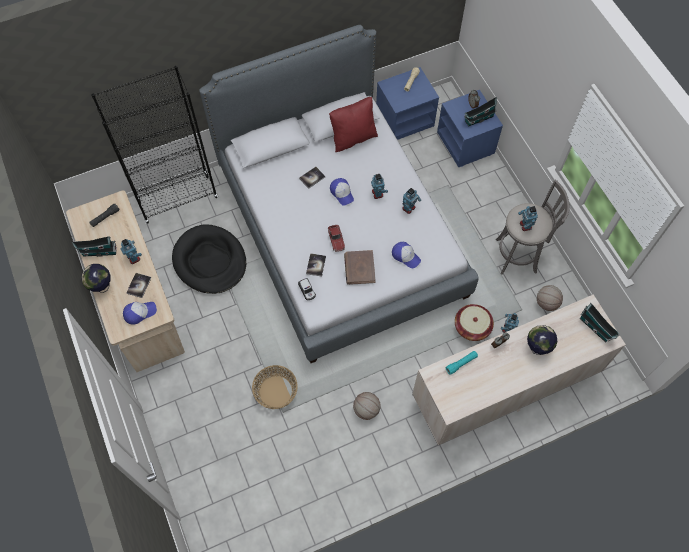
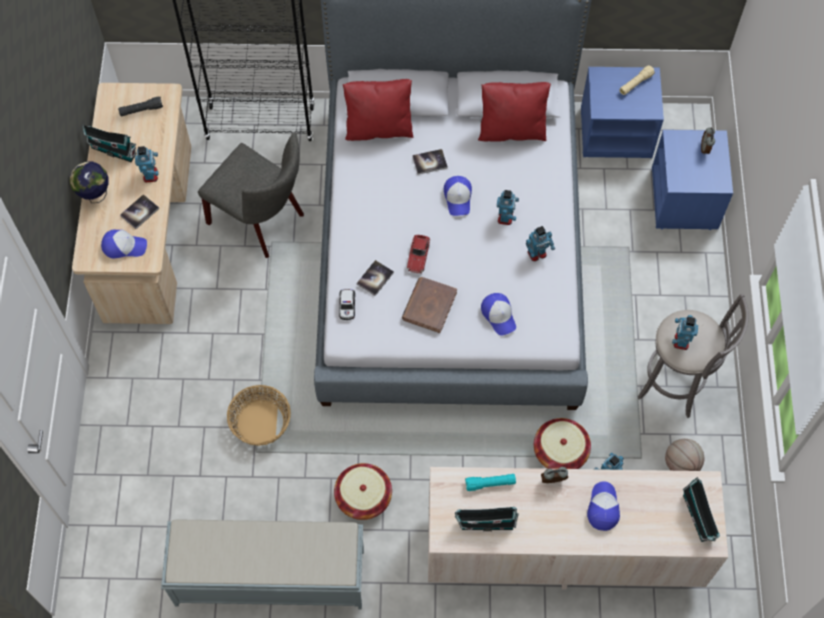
camera: 25 degrees right, 0 degrees up
(210, 261) = (261, 220): black dog bed -> grey chair
(268, 169) = (378, 128): none -> red pillow
(332, 489) = (268, 576): none -> grey bench
(366, 410) = (363, 497): basketball -> basket
(478, 119) = (702, 171): toy house -> toy house (485, 523)
(537, 348) = (602, 507): globe -> cap

